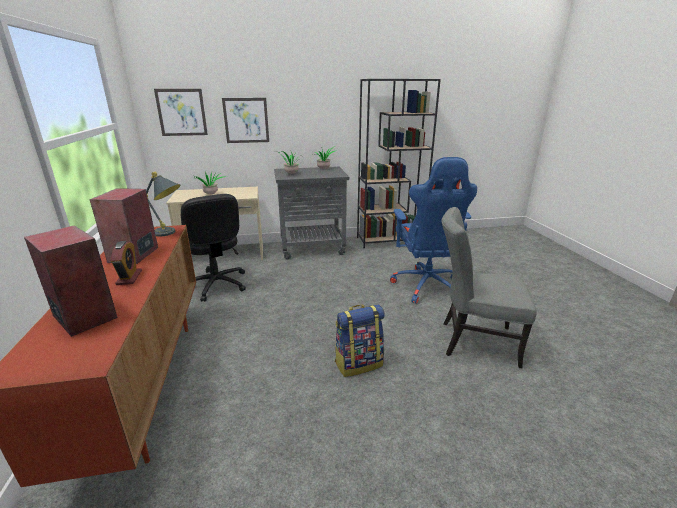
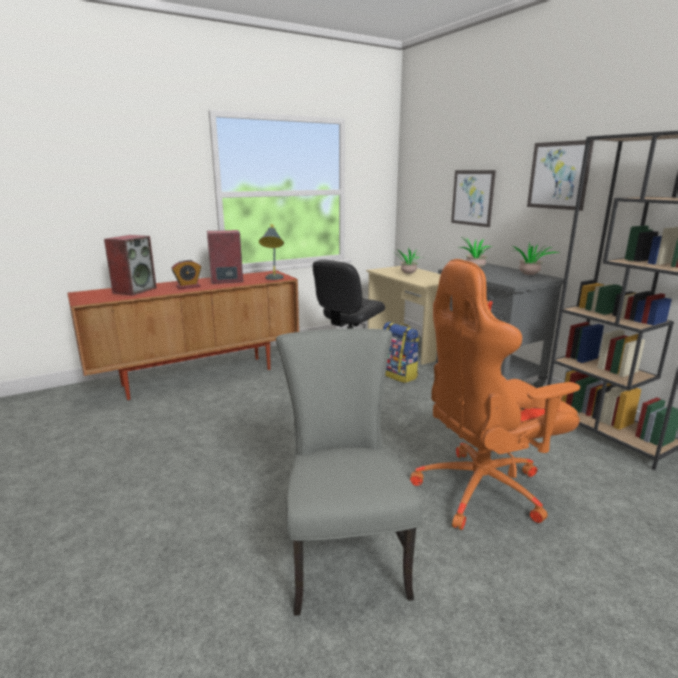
camera: 70 degrees right, 5 degrees down
(181, 112) = (424, 185): picture -> picture (558, 175)
(358, 363) = (253, 459): backpack -> backpack (399, 375)
(425, 283) = (488, 487): blue office chair -> orange office chair

